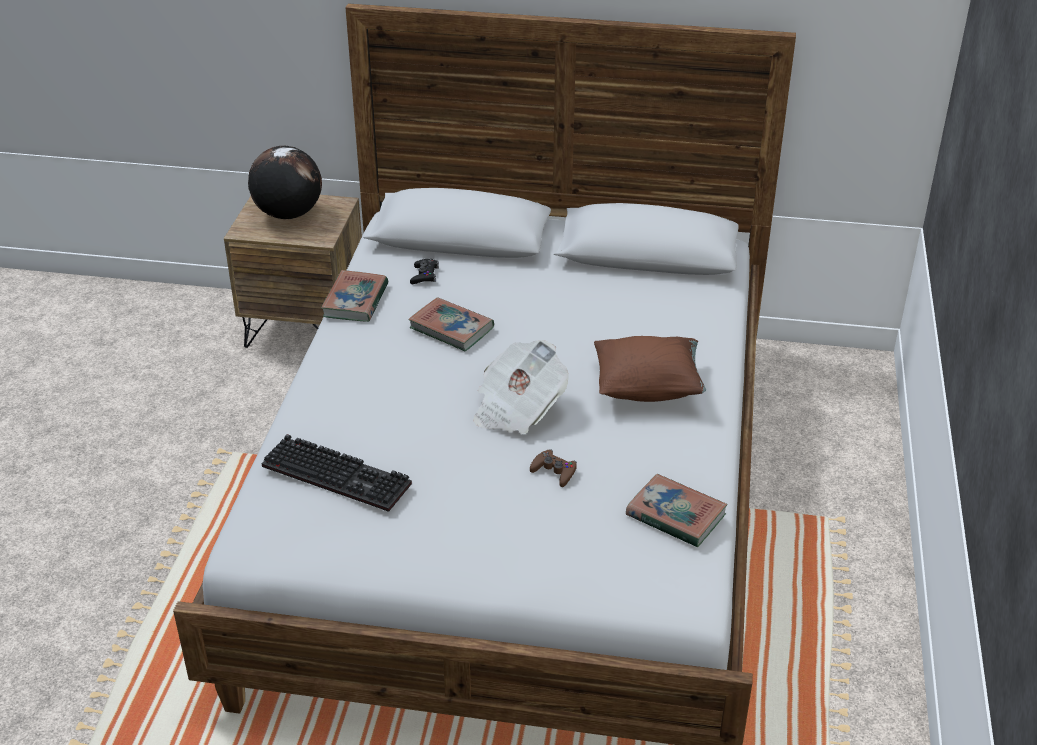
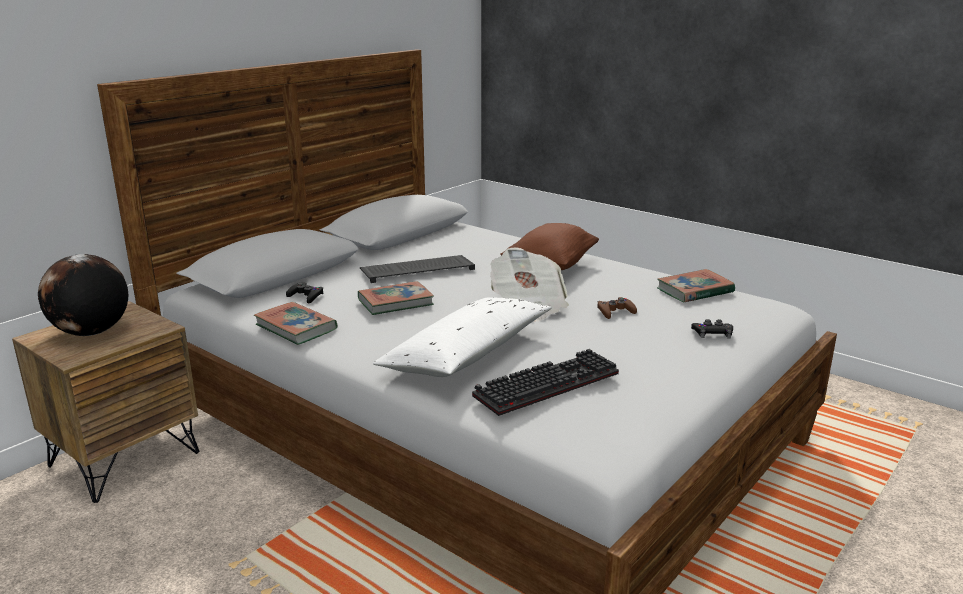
camera: 60 degrees left, 15 degrees down
(373, 411) = (467, 354): none -> white pillow
(549, 555) = (712, 334): none -> black game controller
(551, 308) = (418, 269): none -> keyboard

